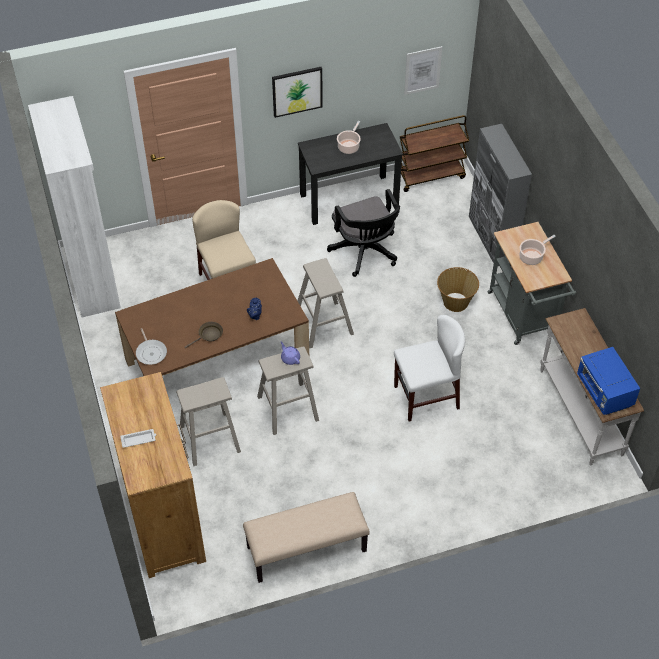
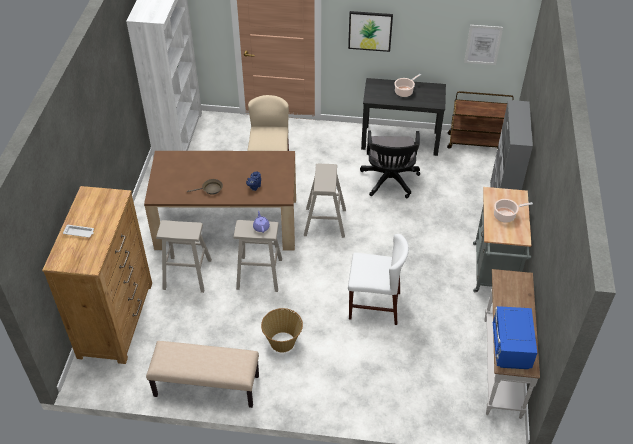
camera: 25 degrees right, 5 degrees down
(151, 352) = (160, 186): frying pan -> none
(455, 301) = (442, 241): basket -> basket (282, 341)

